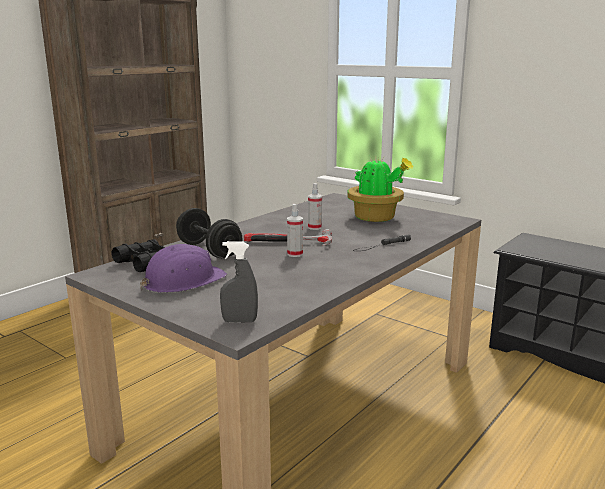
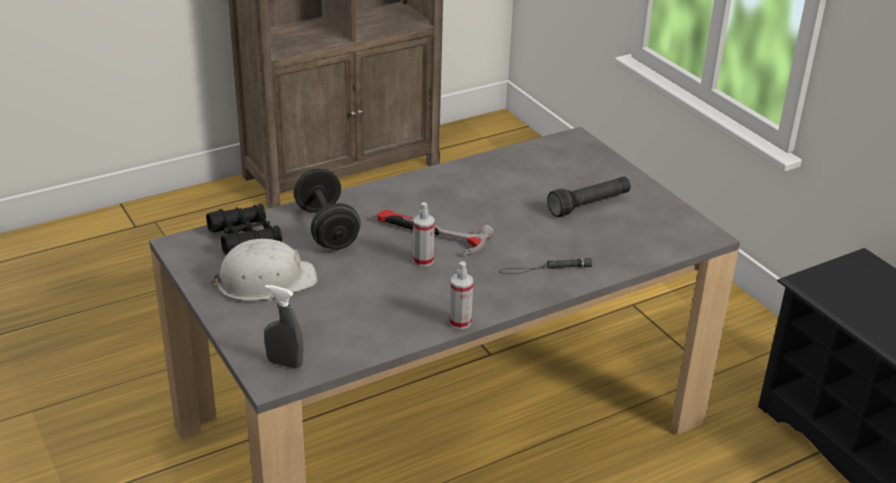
camera: 20 degrees right, 15 degrees up
(183, 281) = (265, 281): purple hard hat -> white hard hat
(314, 227) = (488, 209): spray bottle -> spray bottle (460, 322)
(376, 218) = (589, 205): potted plant -> black flashlight

